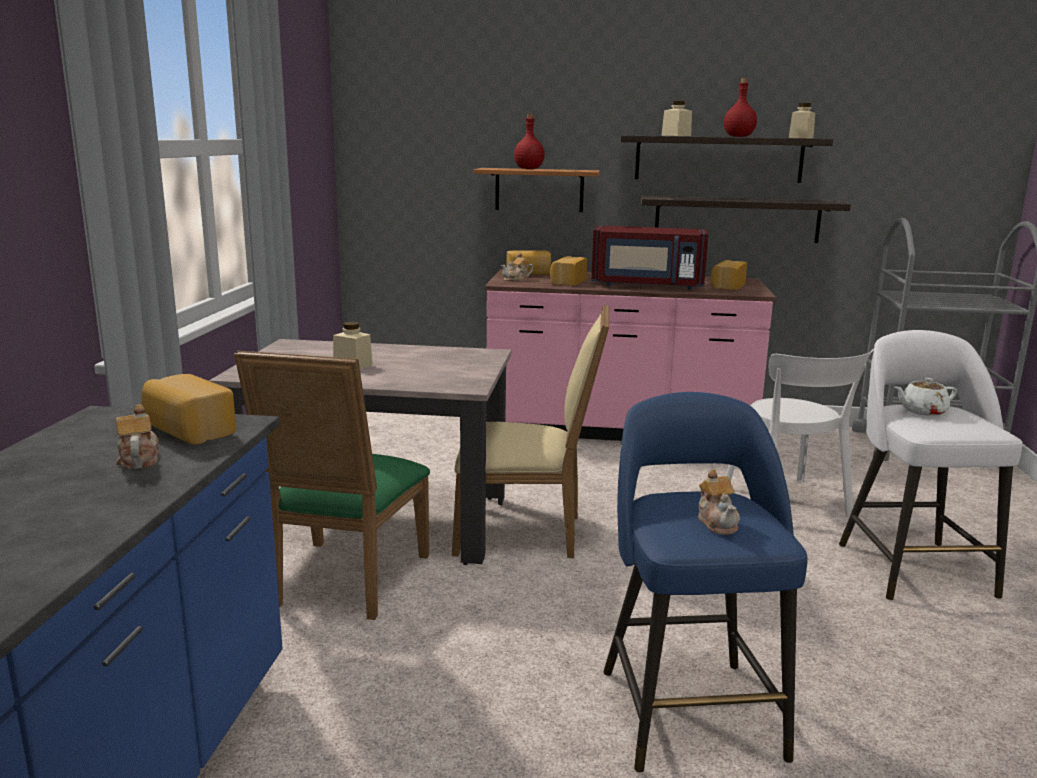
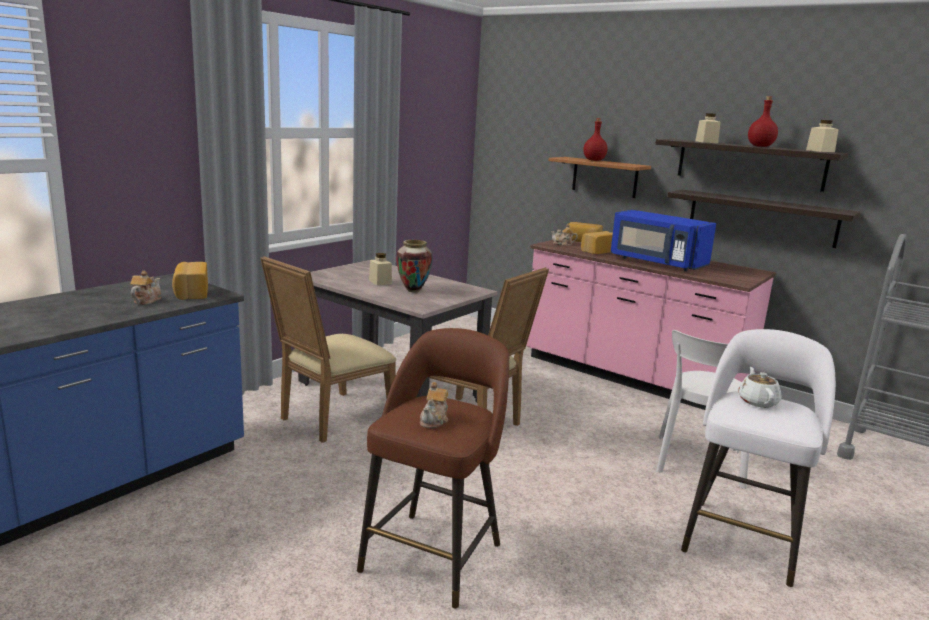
camera: 30 degrees right, 0 degrees up
(345, 583) = (330, 419): green chair -> beige chair
(417, 368) = (413, 291): none -> vase
(647, 285) = (656, 262): red microwave -> blue microwave
(689, 709) = (434, 555): blue stool -> brown stool
(727, 286) = (725, 273): bread -> none
(922, 411) = (757, 401): white teapot -> white teapot turned 75 degrees clockwise

